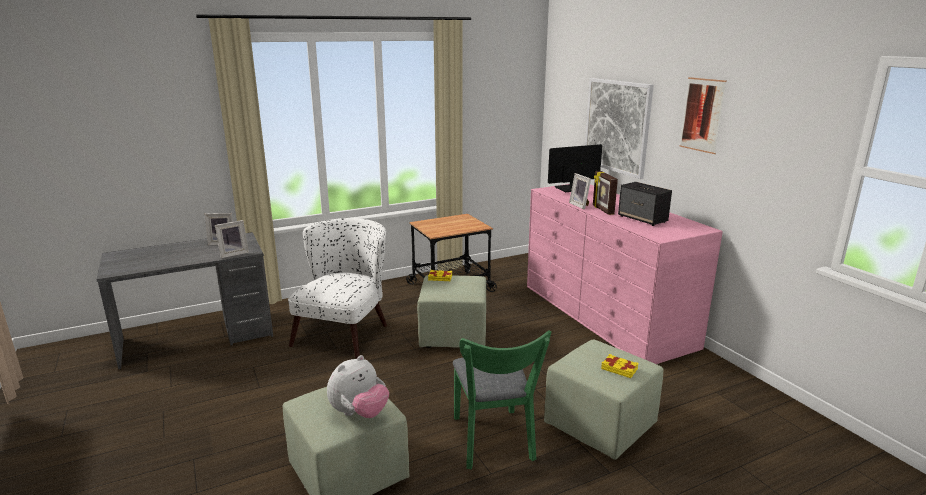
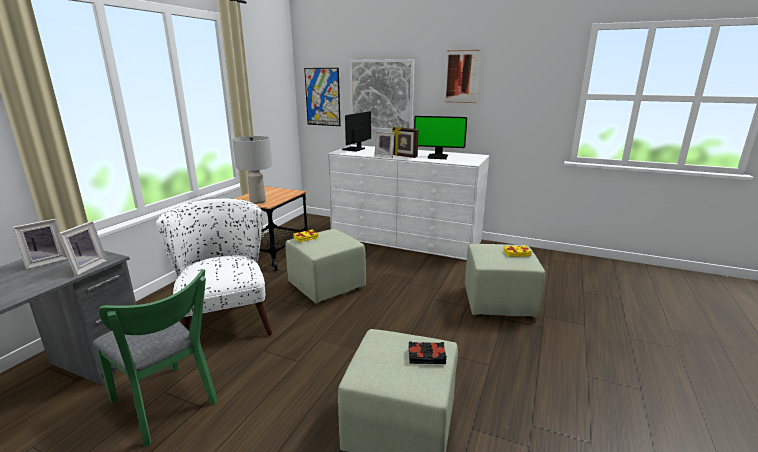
camera: 40 degrees left, 0 degrees up
(359, 413) = (427, 356): plush toy -> black book
(432, 229) = (258, 201): none -> grey table lamp
(494, 442) = (461, 344): green chair -> green chair (167, 406)
(564, 119) = (322, 97): none -> picture
(605, 315) = (405, 238): pink dresser -> white dresser
(643, 219) = (438, 157): speaker -> monitor

